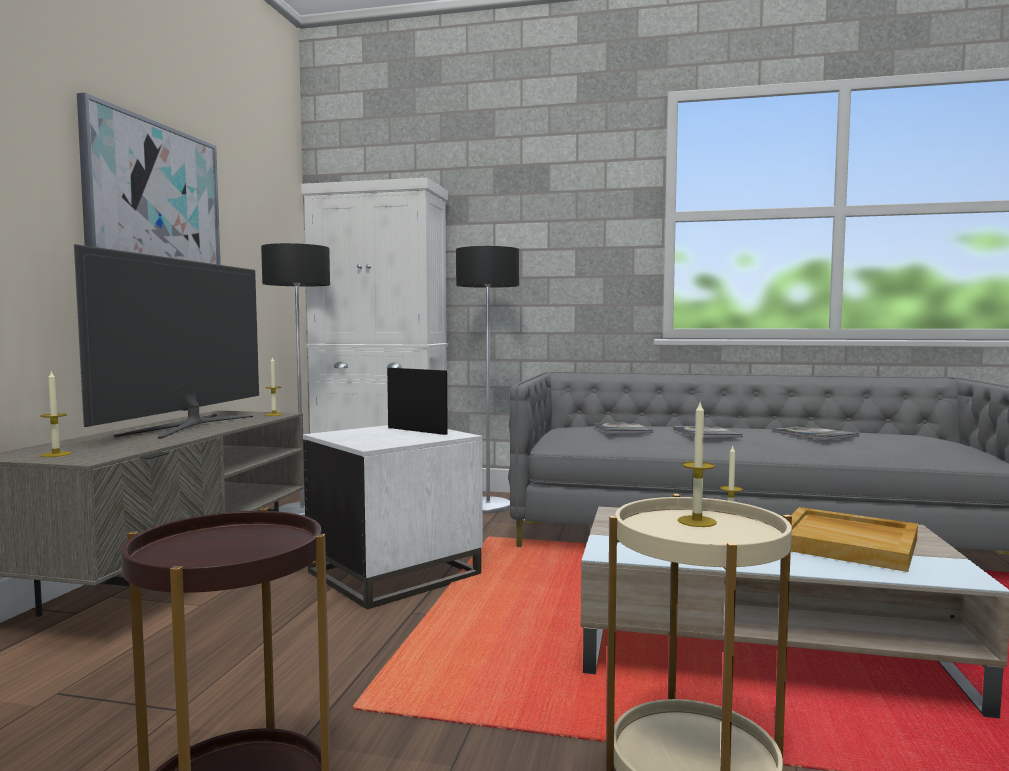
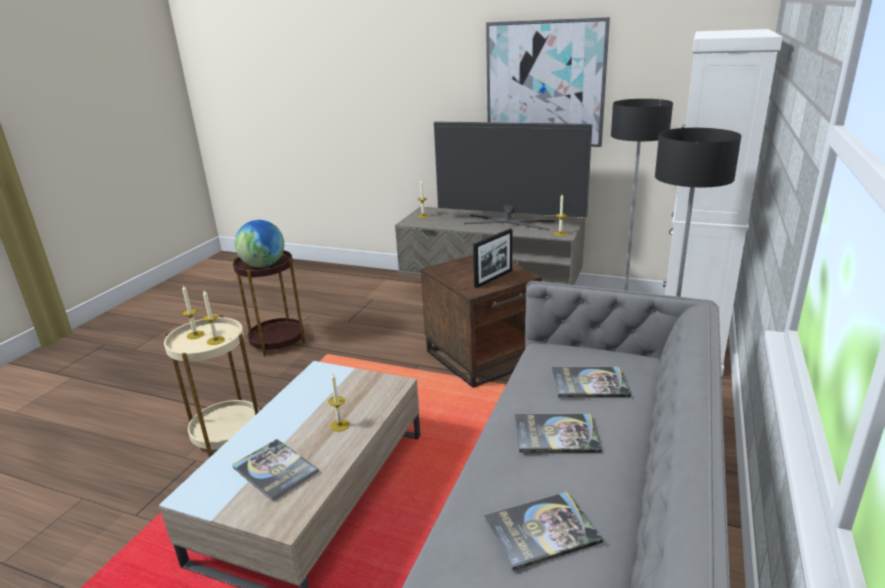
camera: 100 degrees right, 20 degrees up
(250, 545) = (264, 265): none -> globe
(393, 573) = (482, 356): white side table -> brown side table
(692, 540) = (195, 335): none -> candle
(848, 543) = (275, 470): beige tray -> book

